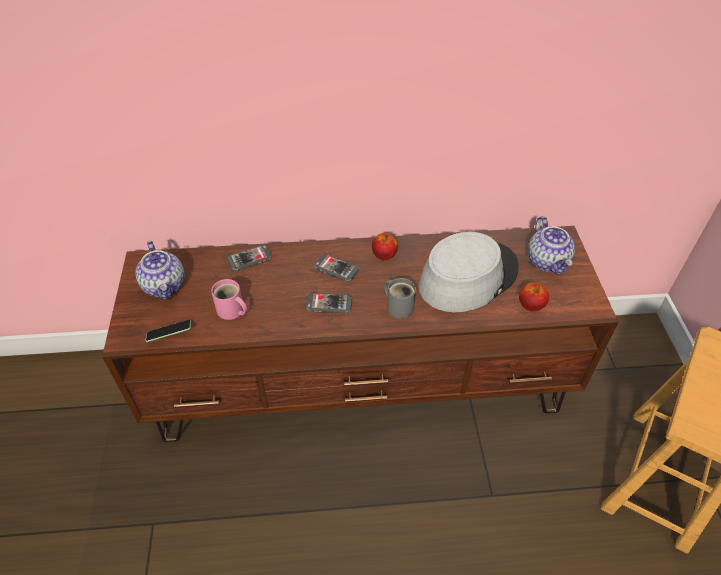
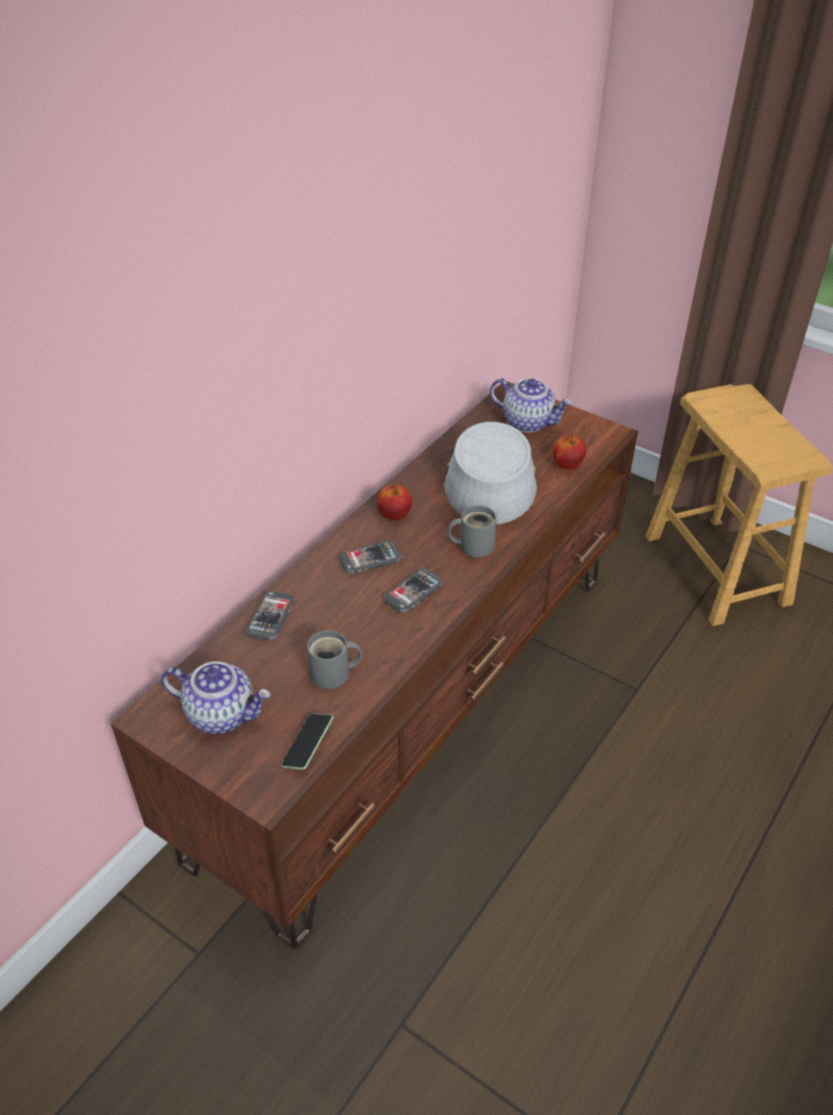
camera: 50 degrees left, 5 degrees down
(231, 311) = (334, 674): pink mug -> grey mug

